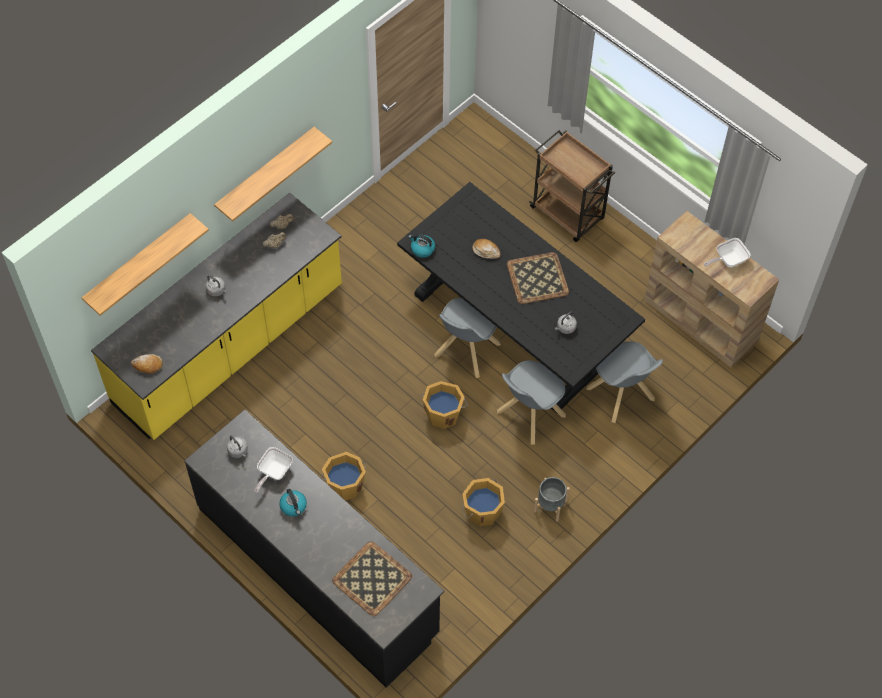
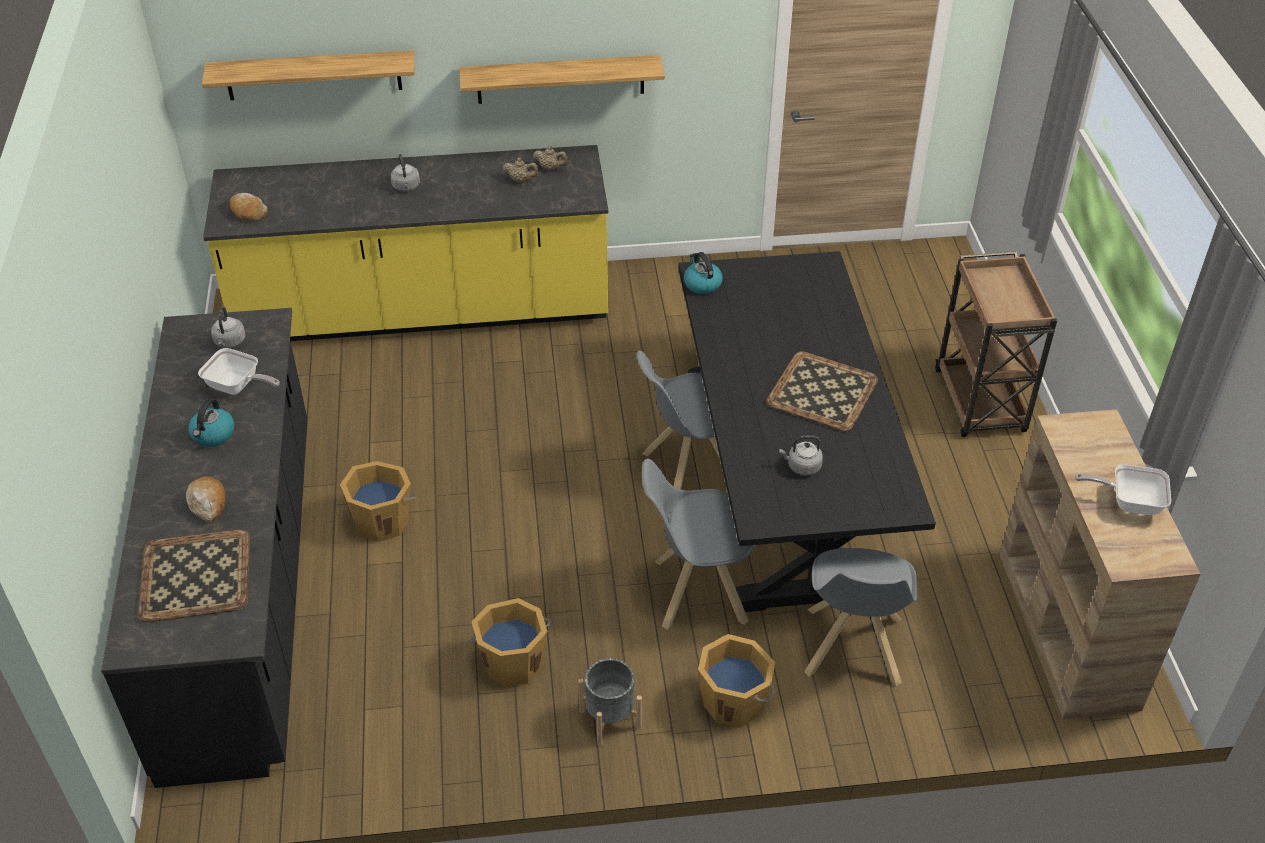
camera: 40 degrees right, 15 degrees down
(273, 472) = (238, 386): frying pan -> frying pan turned 135 degrees counterclockwise
(443, 414) = (586, 520): orange bucket -> orange bucket (734, 701)
(486, 251) = (783, 328): bread -> bread (208, 503)

